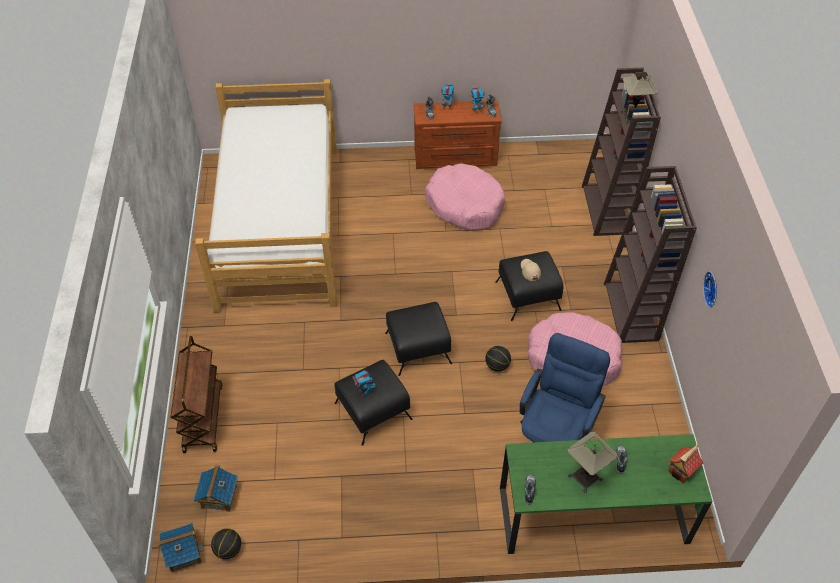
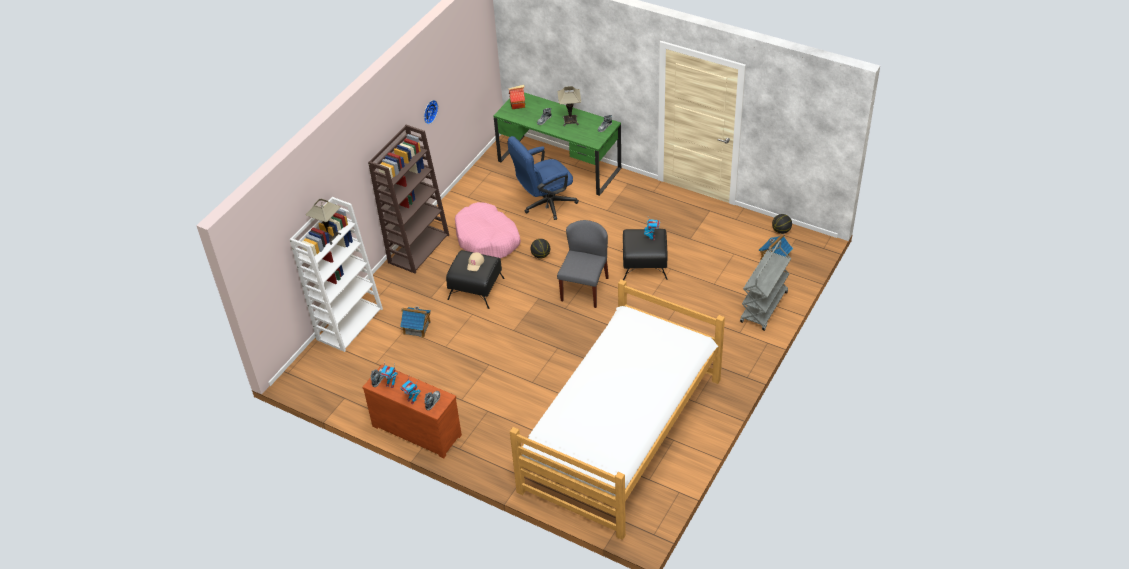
camera: 145 degrees left, 5 degrees down
(183, 553) = (810, 240): toy house -> toy house (417, 328)
(202, 417) = (764, 308): brown cart -> grey cart
(417, 348) = (584, 288): black ottoman -> grey chair
(465, 205) = (452, 380): pink dog bed -> none
(606, 210) = (349, 323): brown bookcase -> white bookcase

